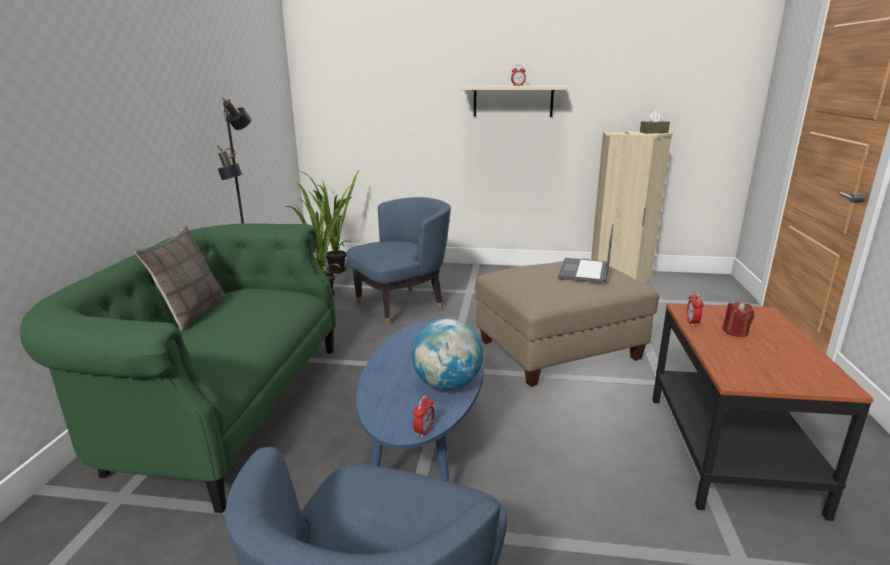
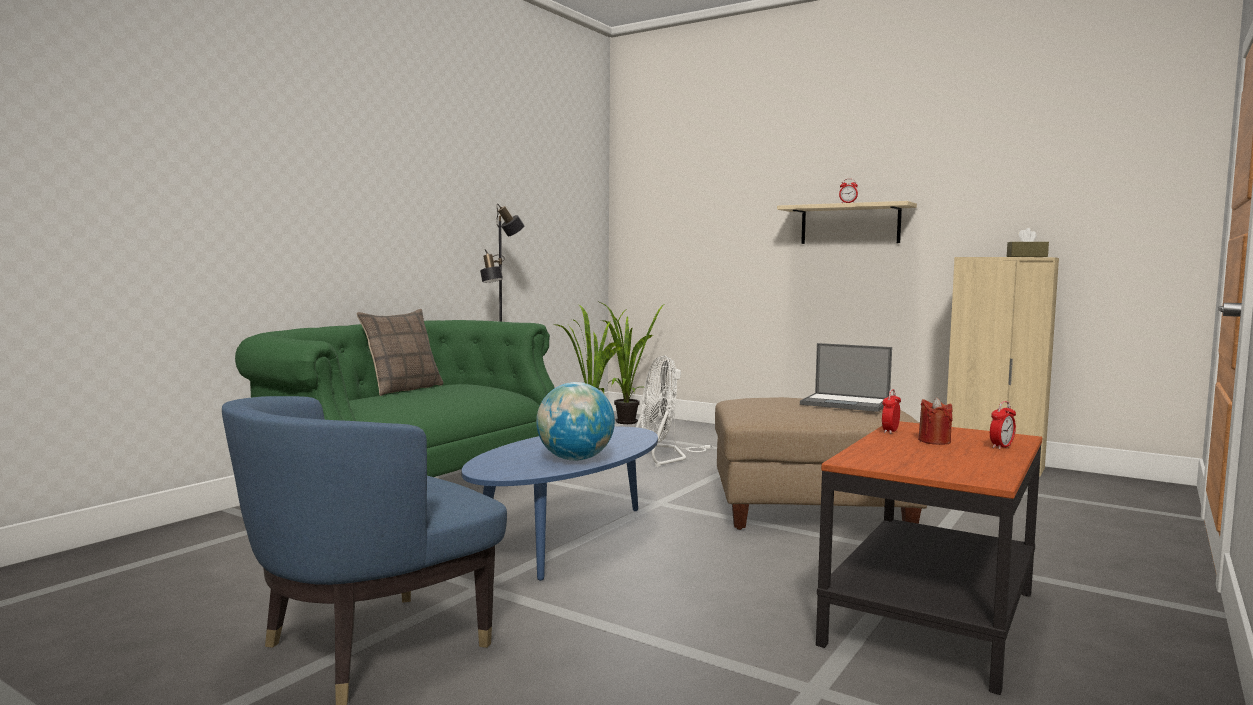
camera: 25 degrees right, 15 degrees down
(402, 305) = (666, 454): blue armchair -> white fan
(424, 431) = (509, 476): alarm clock -> alarm clock (1001, 447)
(584, 271) = (846, 403): laptop -> laptop turned 105 degrees counterclockwise

